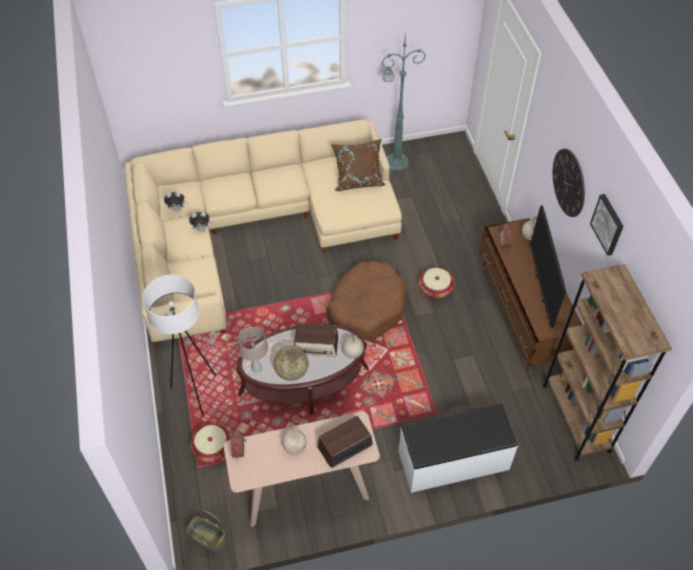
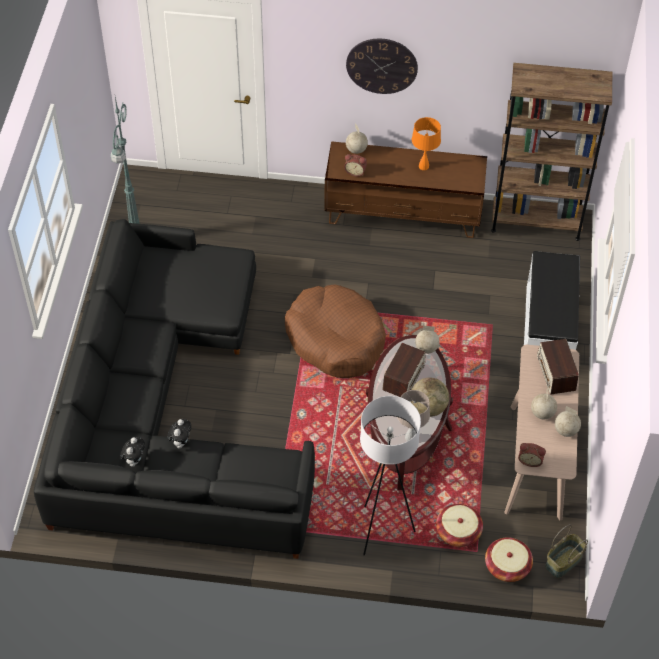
camera: 70 degrees left, 0 degrees up
(253, 229) = (166, 413): beige sofa -> black sofa
(283, 471) = (565, 430): none -> globe
(358, 180) = (186, 268): brown pillow -> none
(435, 289) = (339, 272): basket -> basket (507, 566)
(542, 288) = (424, 166): television -> orange table lamp
(608, 224) = (467, 53): picture -> none

